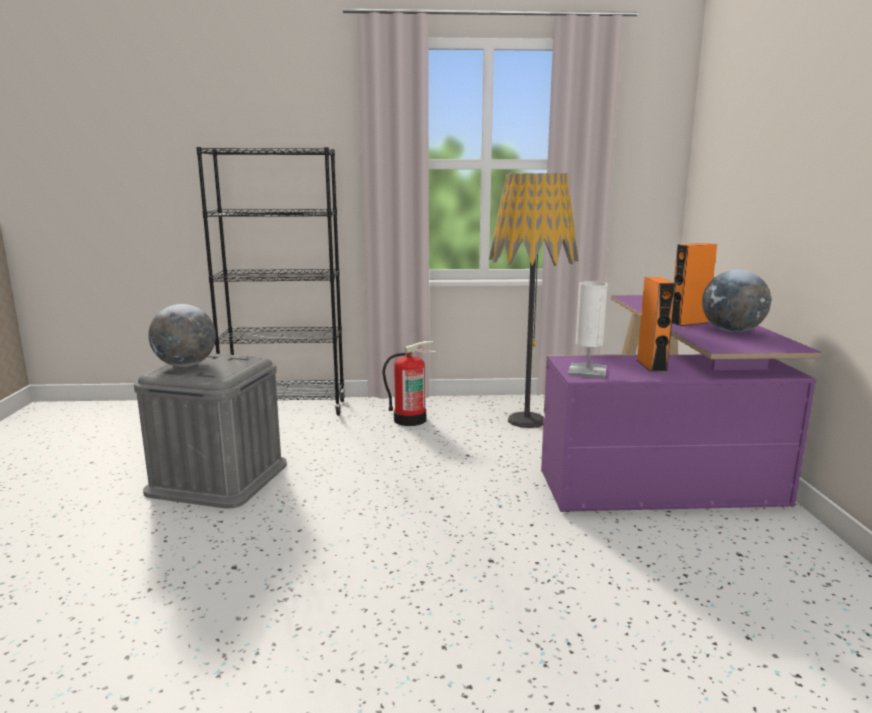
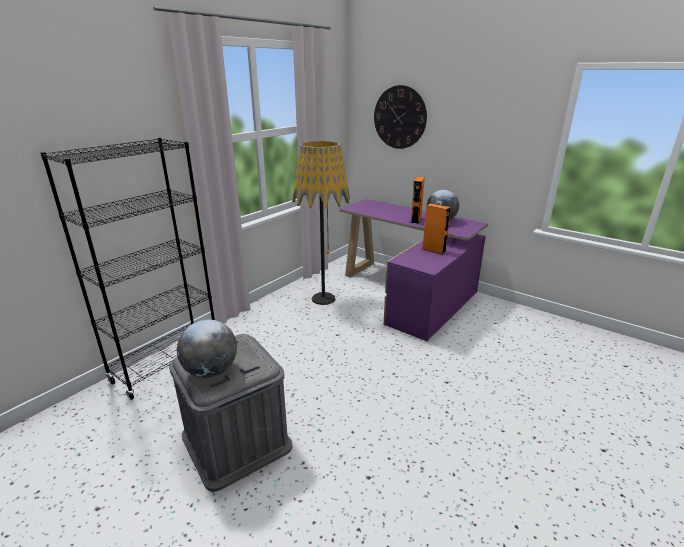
camera: 50 degrees left, 10 degrees up
(410, 419) = (266, 329): fire extinguisher -> none
(587, 371) = (424, 264): white table lamp -> none
(738, 147) = (399, 117): none -> wall clock

